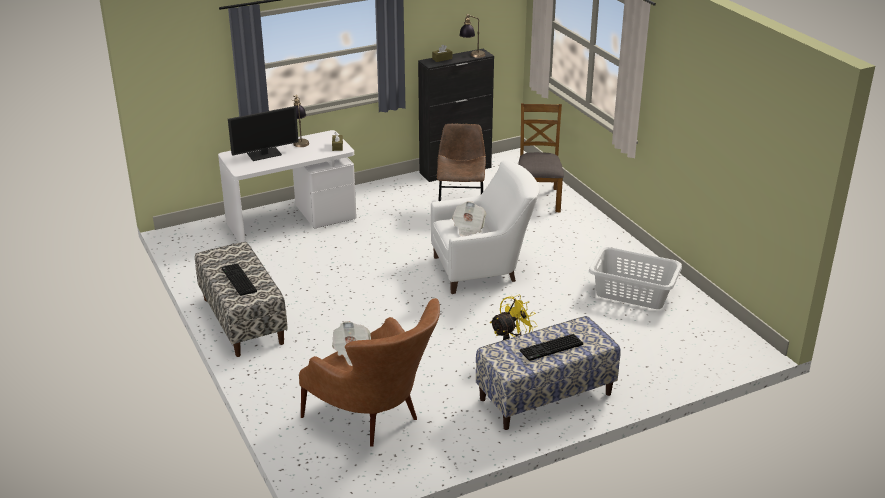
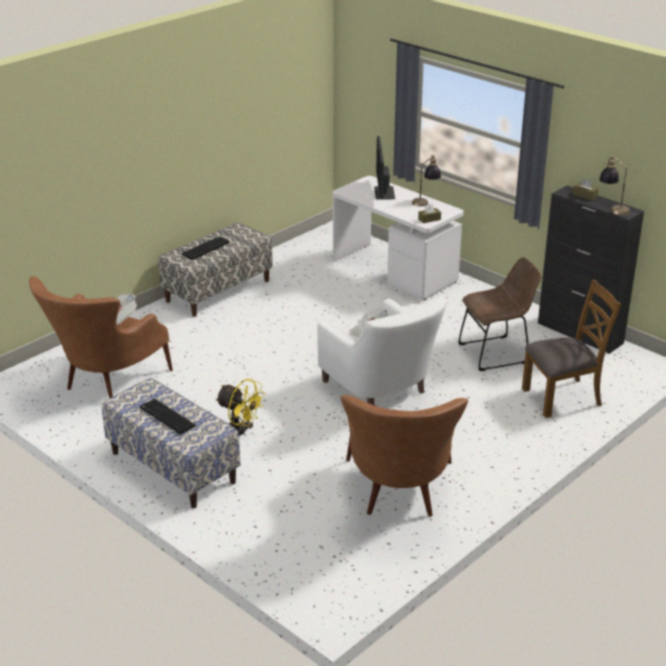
camera: 70 degrees right, 0 degrees up
(264, 154) = (384, 193): monitor -> monitor turned 45 degrees clockwise
(633, 293) = (399, 497): white laundry basket -> brown armchair

